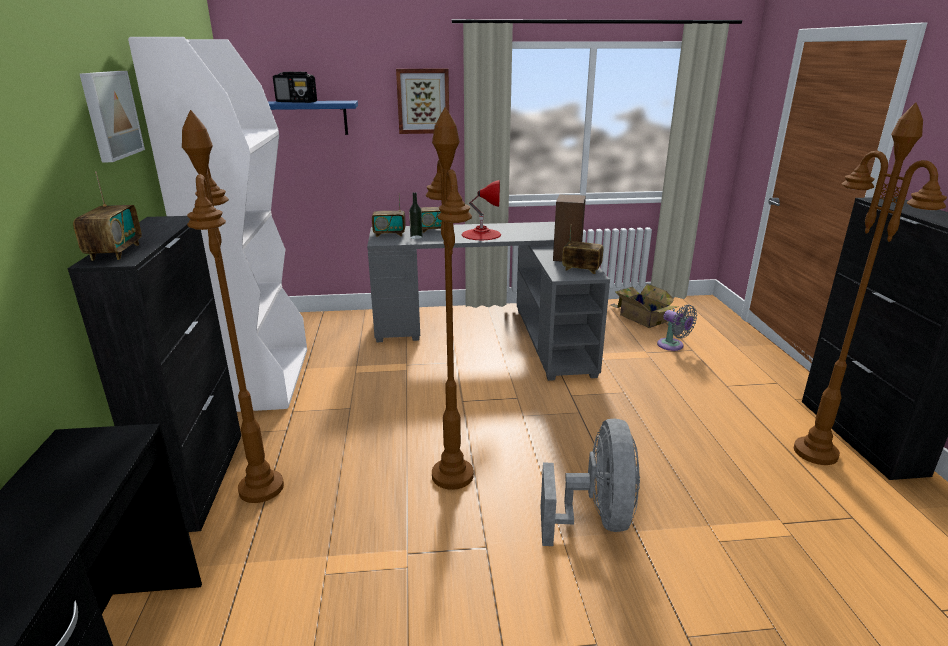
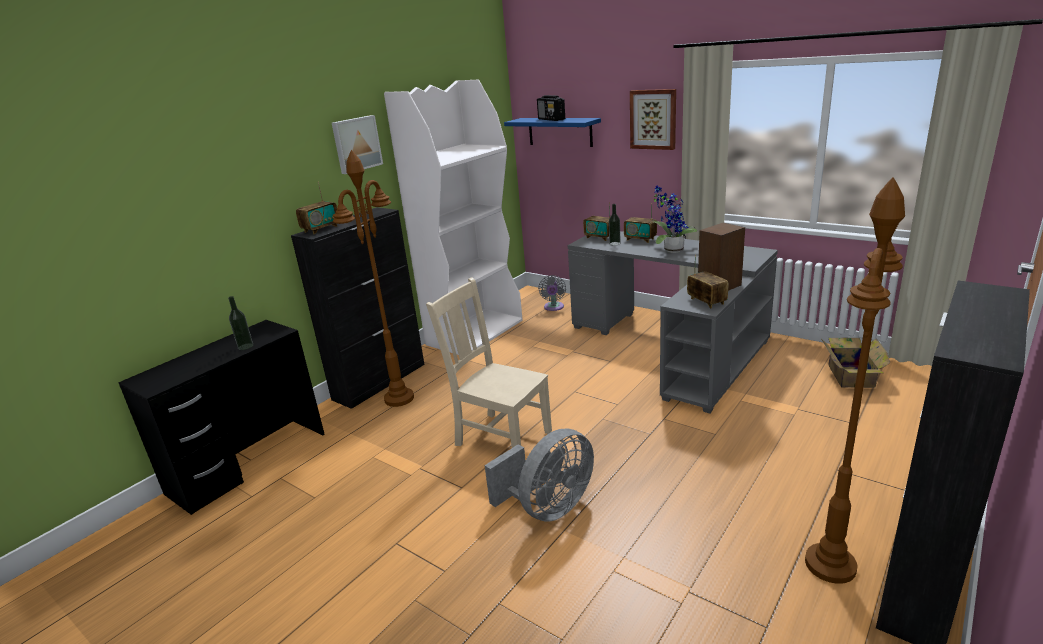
camera: 45 degrees right, 0 degrees up
(94, 480) = (245, 346): none -> bottle
(452, 475) = (500, 437): brown floor lamp -> beige chair
(481, 234) = (671, 250): red table lamp -> potted plant
(672, 346) = (839, 413): grey fan -> grey fan (553, 307)

